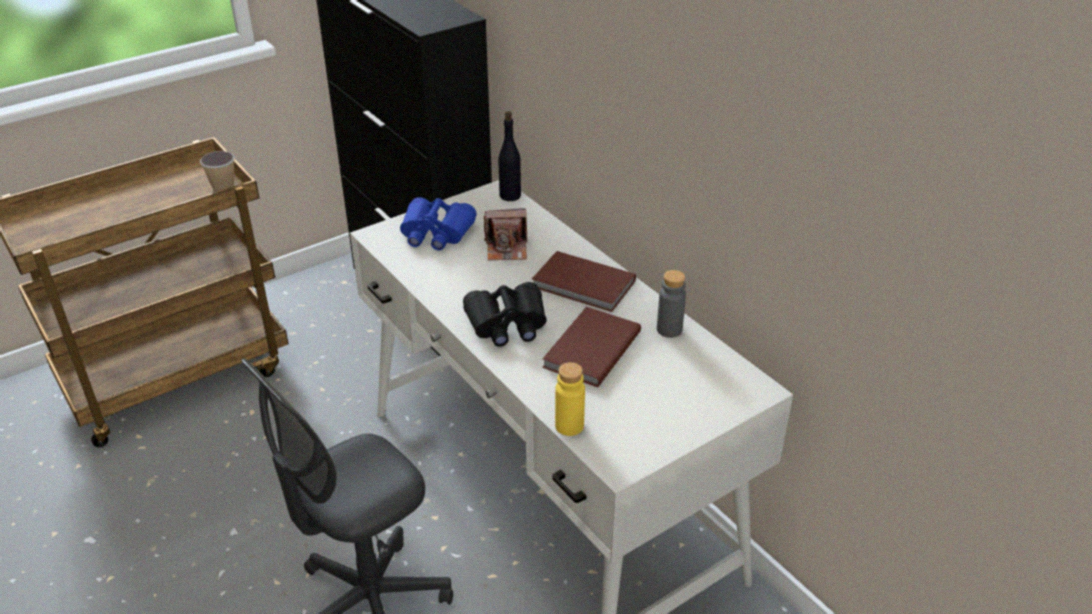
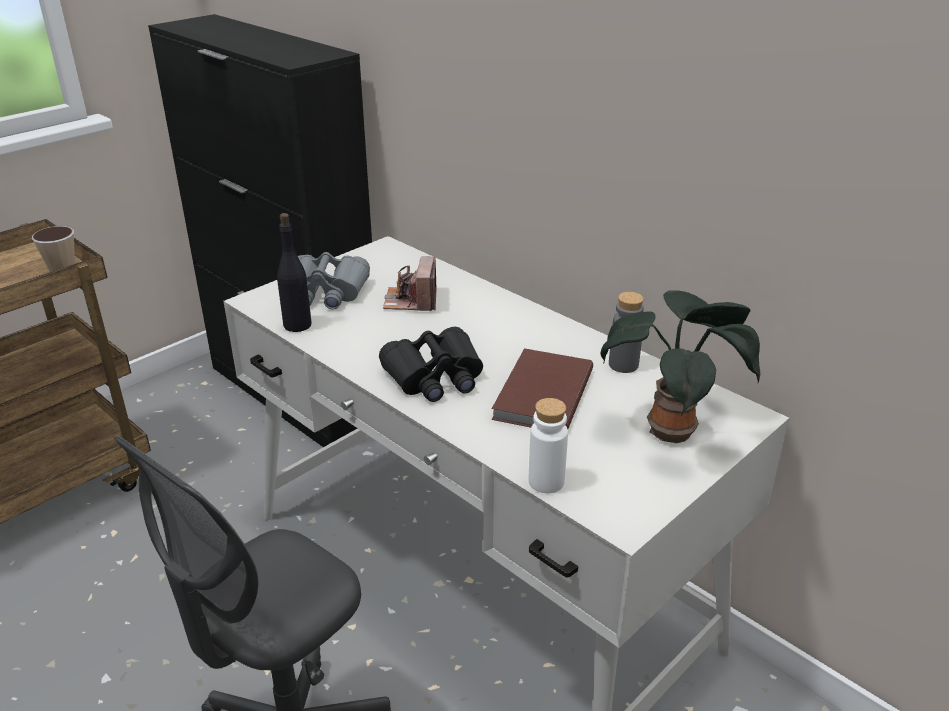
camera: 10 degrees left, 5 degrees down
(436, 233) = (325, 293): blue binoculars -> grey binoculars
(507, 248) = (412, 301): camera -> camera turned 105 degrees clockwise
(510, 195) = (400, 251): black bottle -> black bottle (297, 325)
(569, 426) = (546, 481): yellow bottle -> white bottle
(583, 285) = (510, 330): brown book -> none
(689, 394) = (673, 429): none -> potted plant

